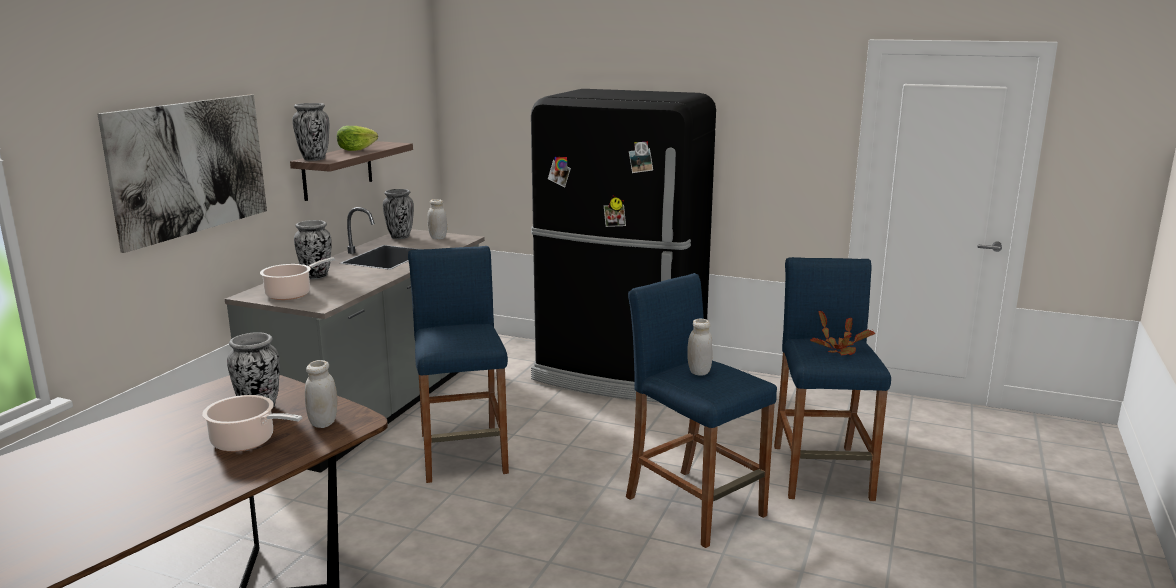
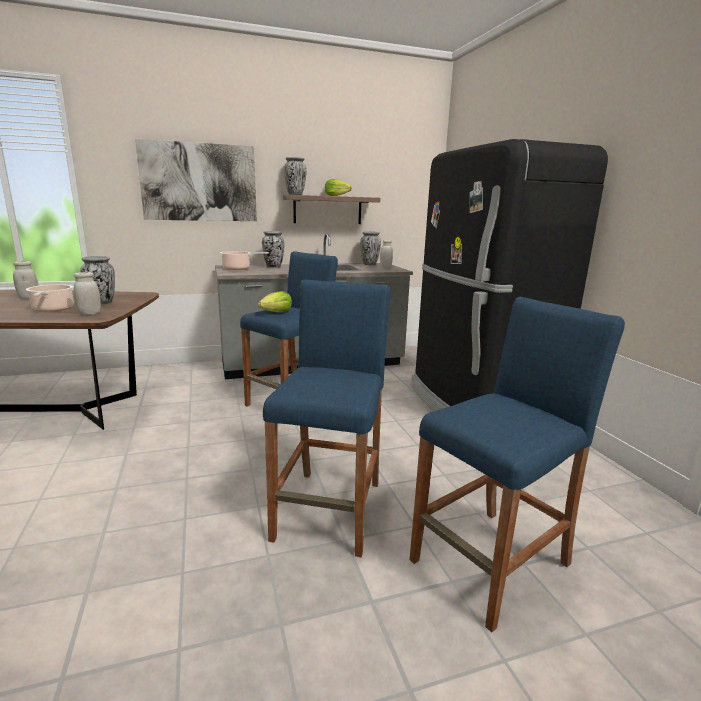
camera: 50 degrees right, 0 degrees up
(458, 338) = (276, 312): none -> lettuce
(699, 372) = (327, 375): white jar -> white jar (29, 298)
(838, 349) = (507, 415): potted plant -> none

